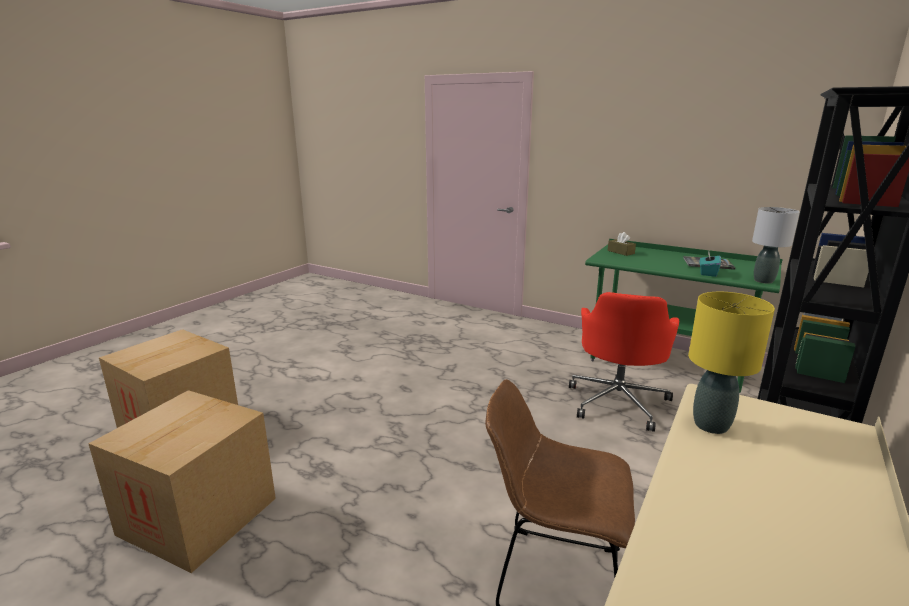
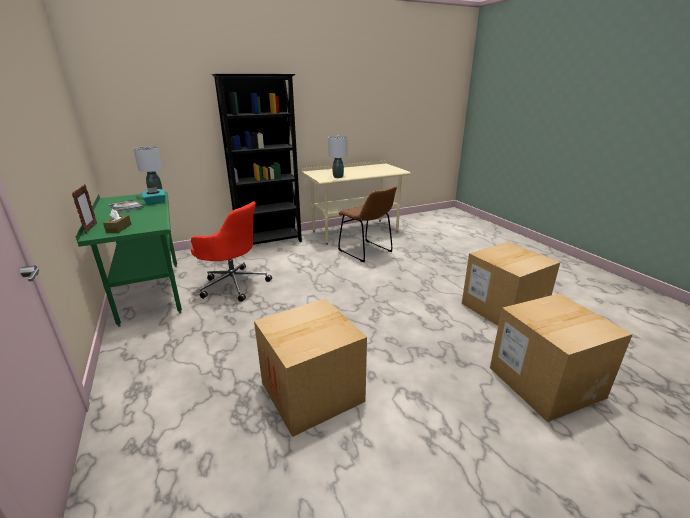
camera: 145 degrees left, 5 degrees up
(395, 357) = (312, 391): none -> cardboard box
(618, 401) = (233, 284): red office chair -> red office chair turned 60 degrees clockwise
(639, 248) = (91, 228): none -> picture frame
(711, 425) = (338, 177): yellow table lamp -> grey table lamp

